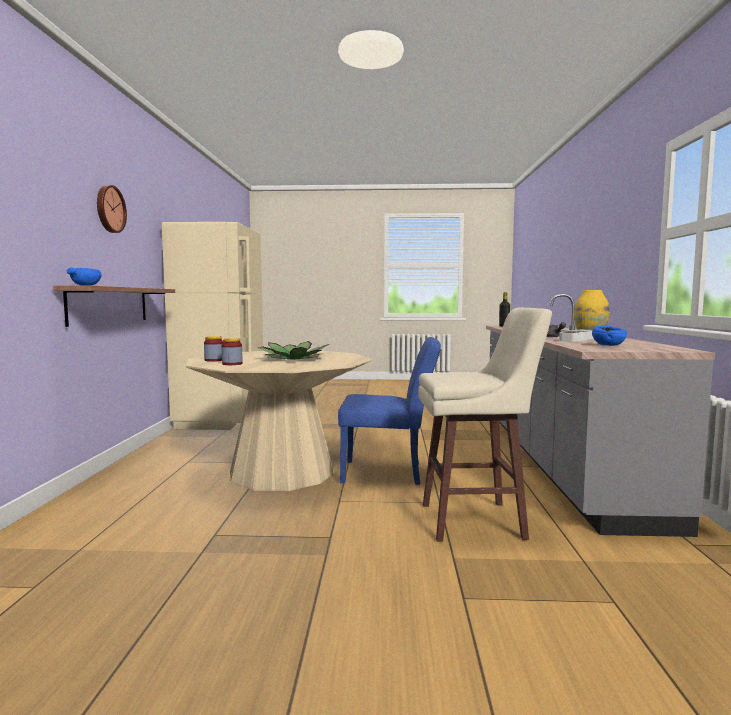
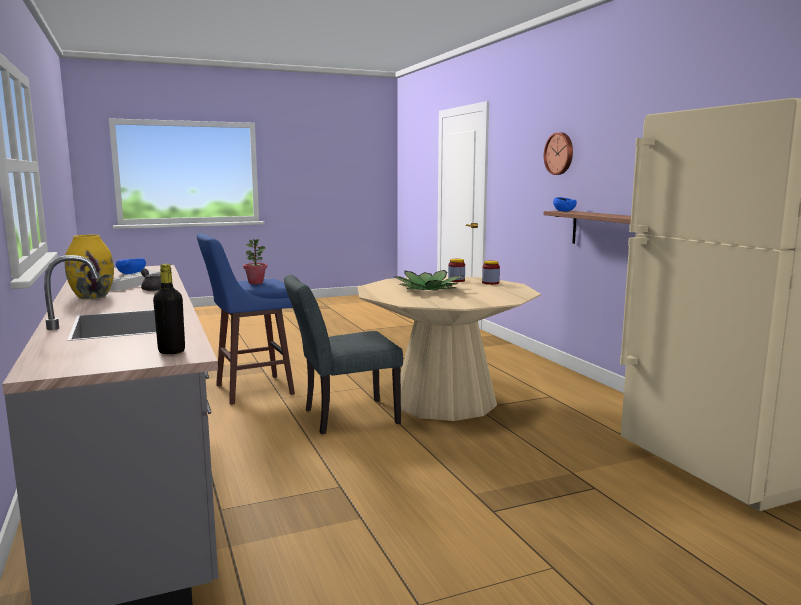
camera: 155 degrees right, 5 degrees up
(109, 209) = (635, 132): wall clock -> wall clock (560, 153)
(389, 473) = (343, 417): blue chair -> grey chair
(466, 374) = (256, 283): none -> potted plant
(476, 521) = (251, 390): beige stool -> blue stool

